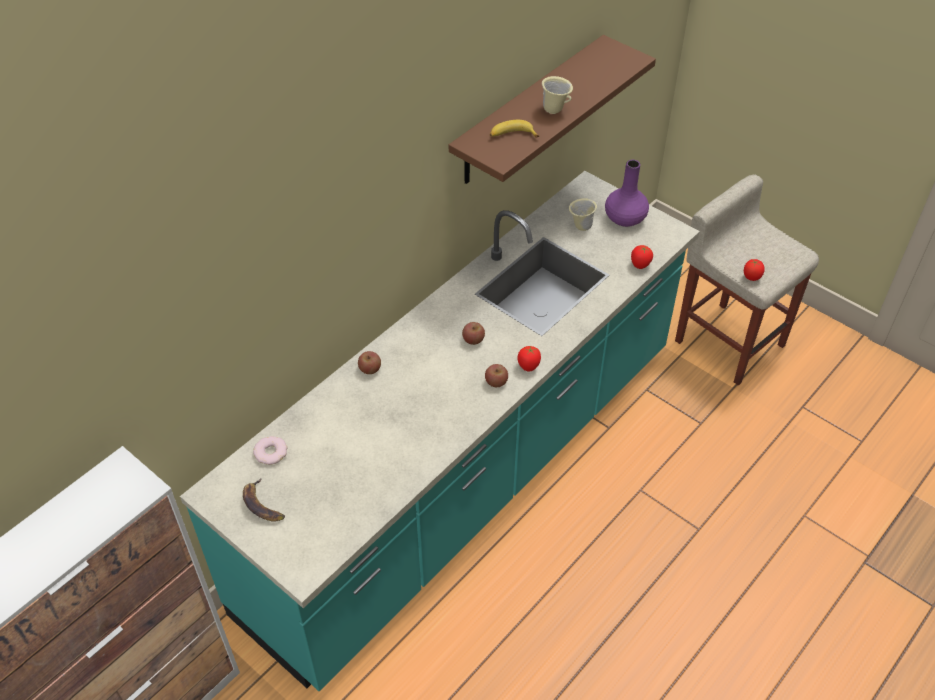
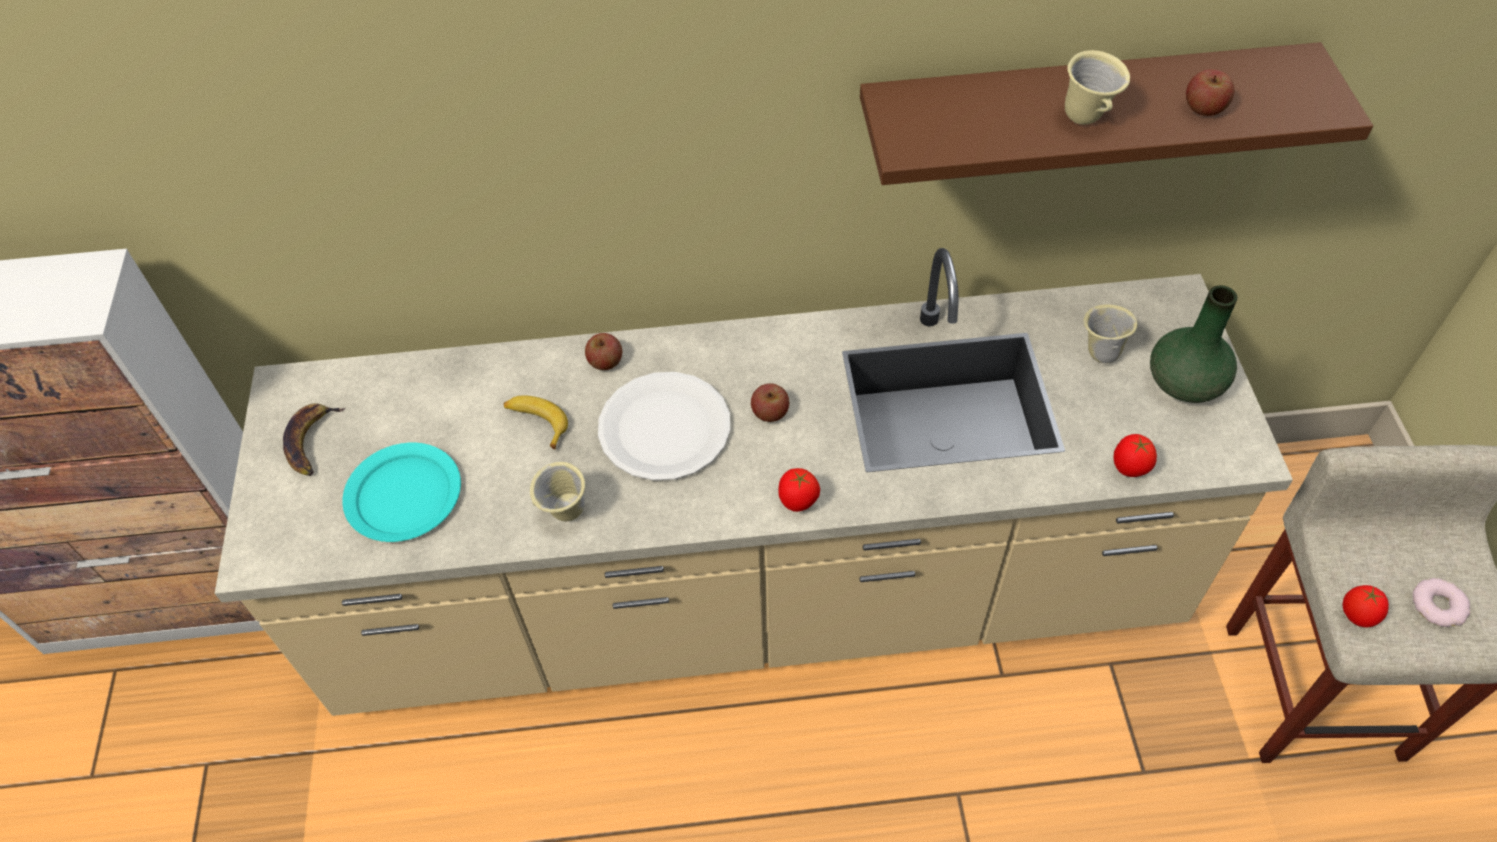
camera: 45 degrees right, 5 degrees up
(271, 452) = (390, 385): donut -> donut (1438, 605)
(343, 492) = (403, 494): none -> turquoise plate
(432, 444) = (565, 514): none -> beige mug
(433, 378) = (664, 428): none -> white plate
(467, 477) = (756, 599): turquoise counter -> beige counter
(496, 382) = (733, 491): apple -> apple (1204, 108)
(512, 135) = (969, 121): banana -> banana (536, 422)
(625, 219) = (1185, 384): purple vase -> green vase

